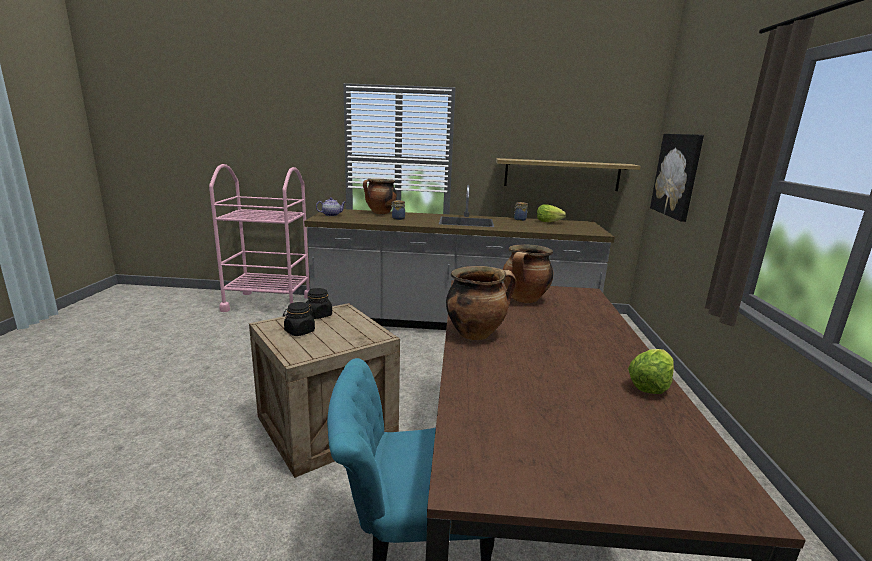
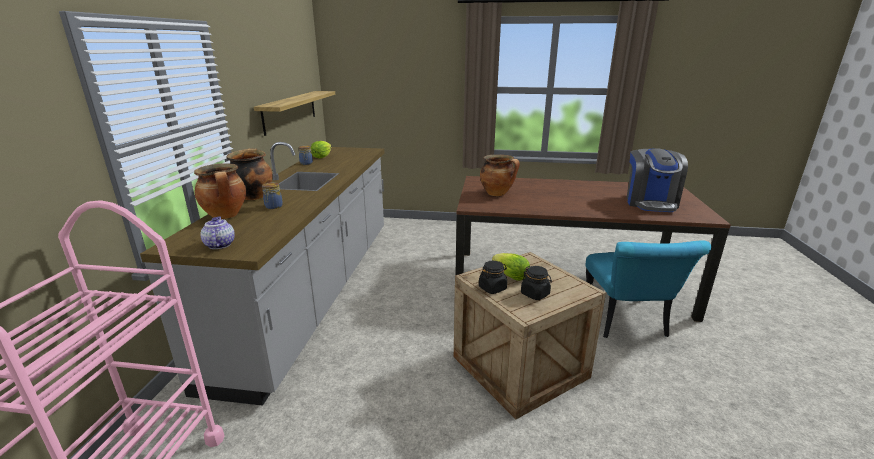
camera: 85 degrees left, 5 degrees up
(476, 333) = (565, 209): cooking pot -> cooking pot (253, 196)
(549, 422) = (650, 202): none -> coffee machine
(649, 386) = (601, 184): lettuce -> lettuce (511, 276)
(677, 175) = (369, 94): picture -> none

